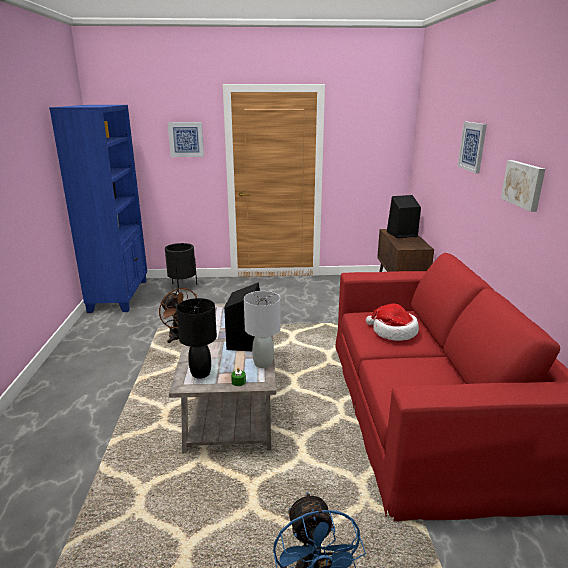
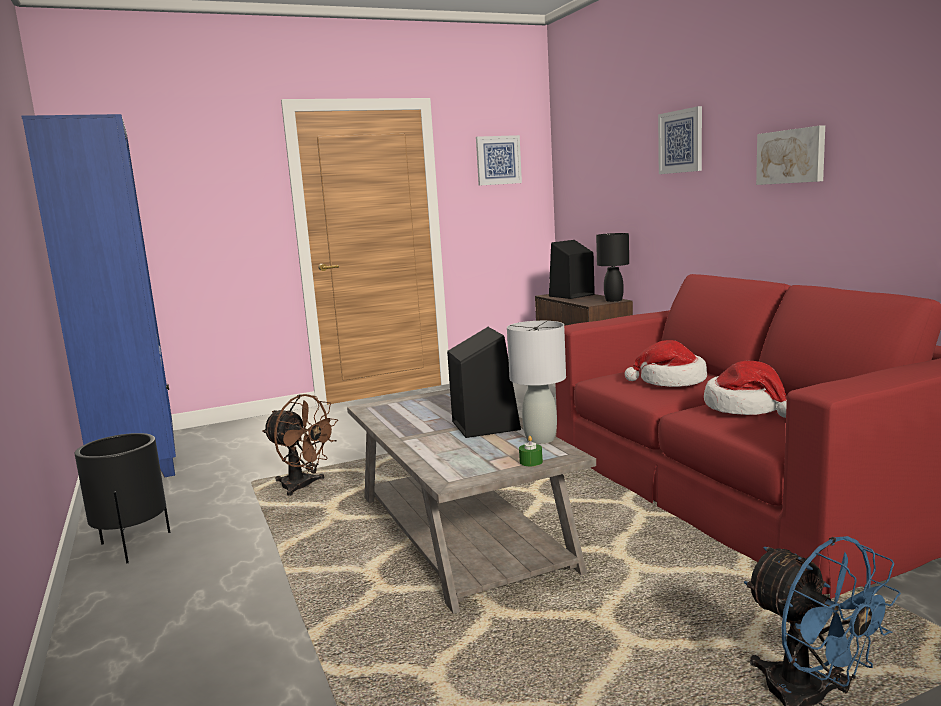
camera: 20 degrees left, 10 degrees down
(183, 287) = (245, 430): black planter -> black planter (134, 546)
(186, 139) = (227, 186): picture -> picture (498, 160)
(200, 373) = (460, 466): black table lamp -> black table lamp (613, 300)
(411, 372) = (746, 408): none -> hat

